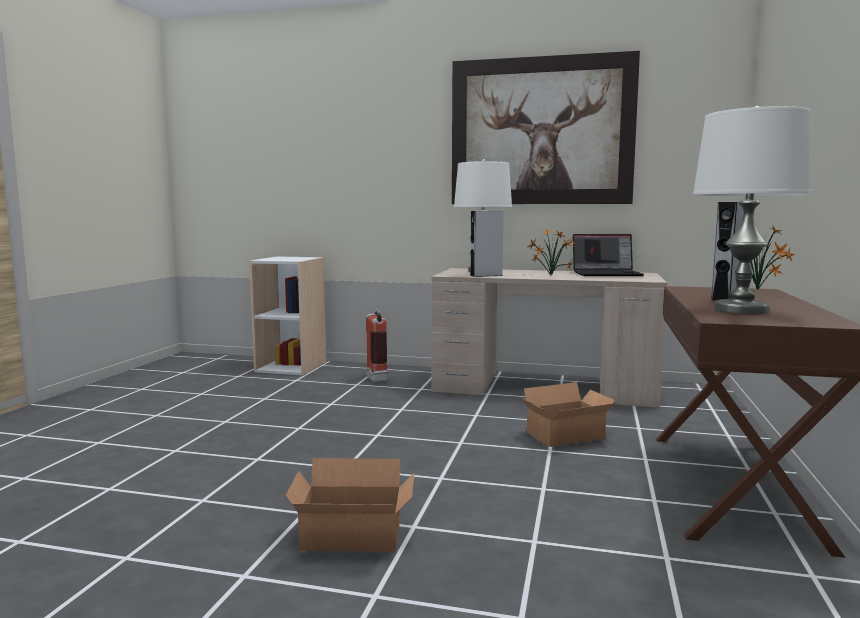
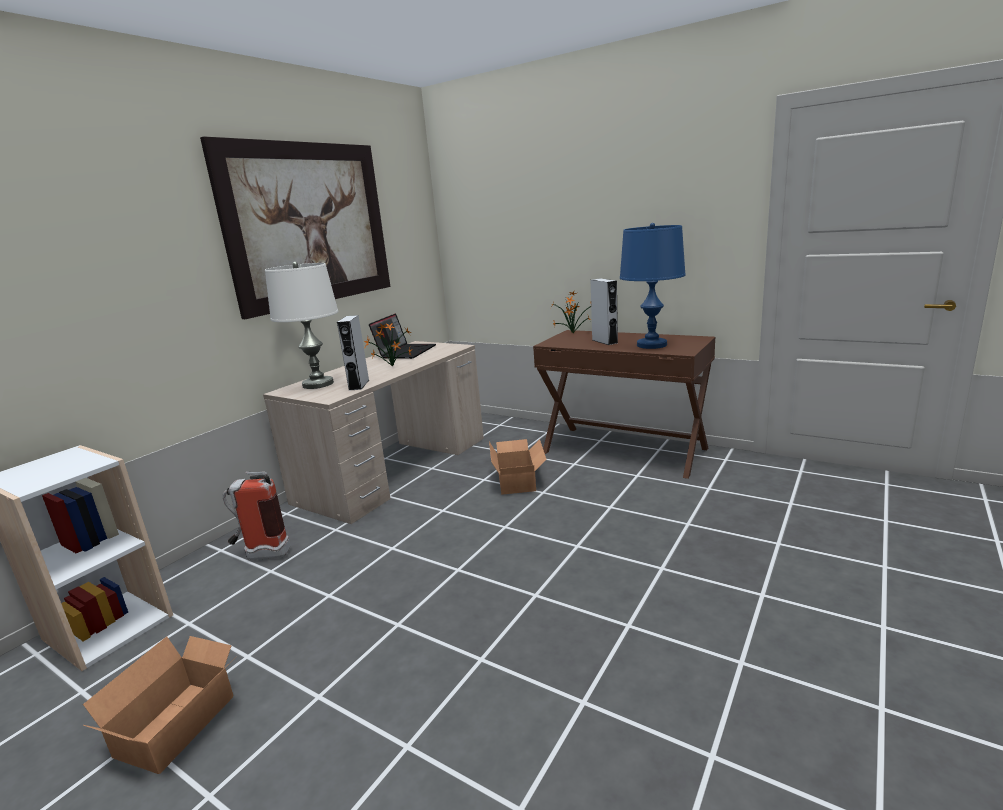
camera: 70 degrees left, 10 degrees up
(353, 537) = (677, 598): cardboard box -> cardboard box (181, 724)
(741, 310) = (651, 345): white table lamp -> blue table lamp

